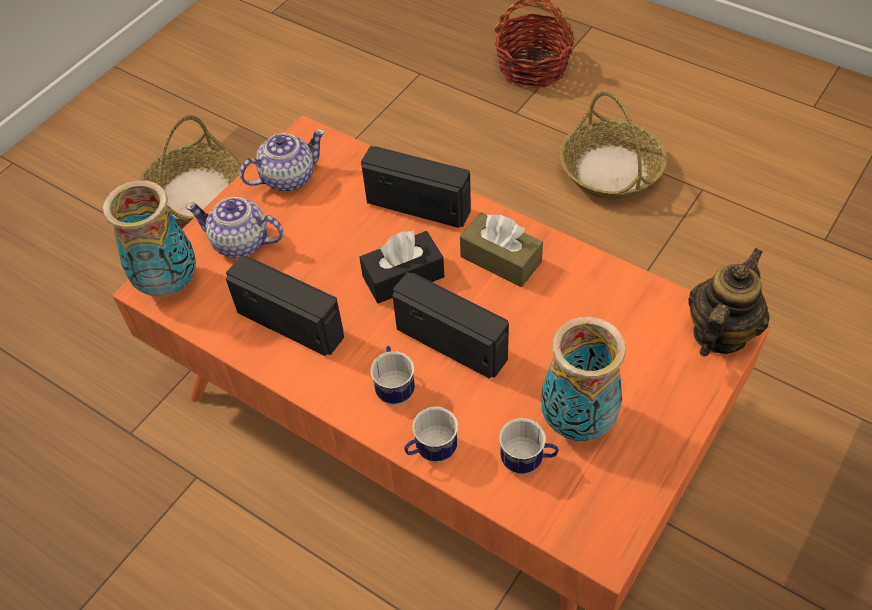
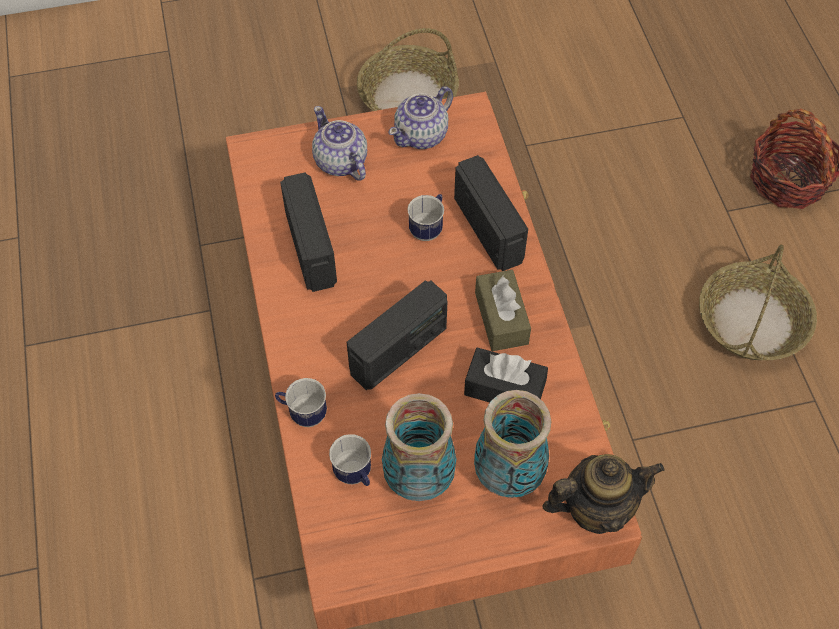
camera: 40 degrees right, 5 degrees up
(169, 284) = (266, 157): vase -> vase (508, 476)
(287, 177) = (422, 135): teapot -> teapot turned 120 degrees clockwise
(394, 387) = (328, 349): mug -> mug (428, 228)
(403, 277) = (419, 275): black tissue box -> black tissue box (504, 389)
(452, 342) = (399, 350): radio -> radio turned 60 degrees clockwise

